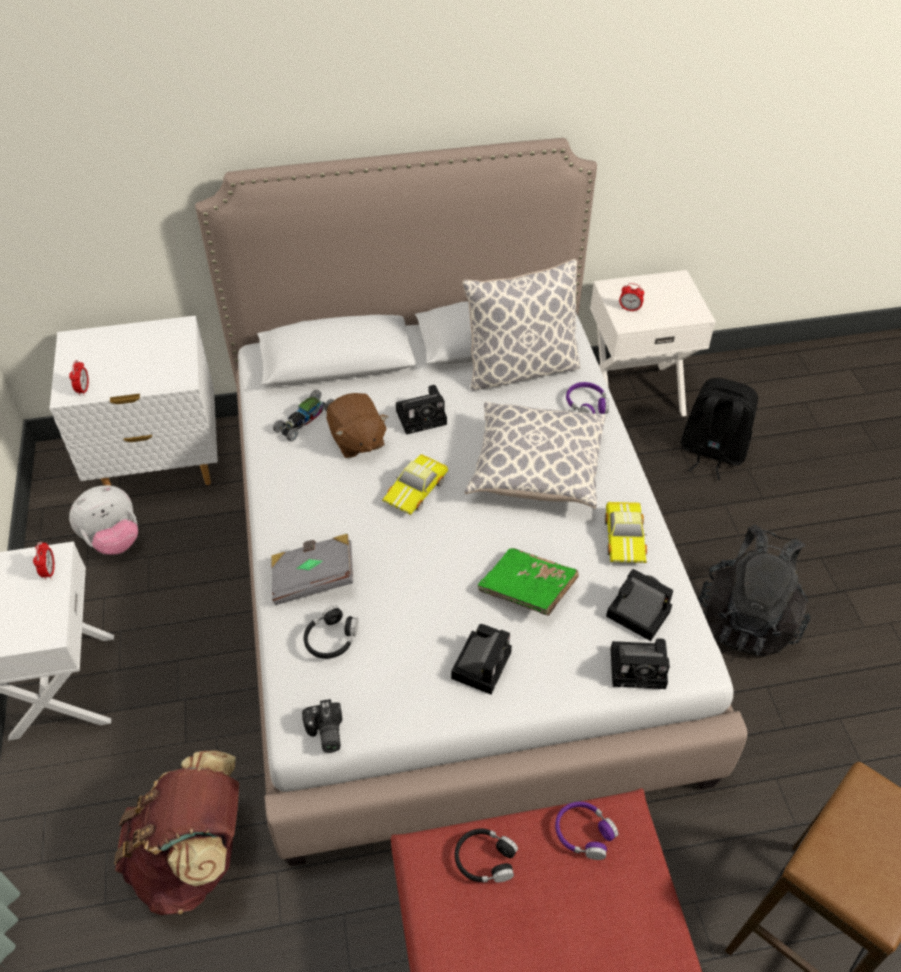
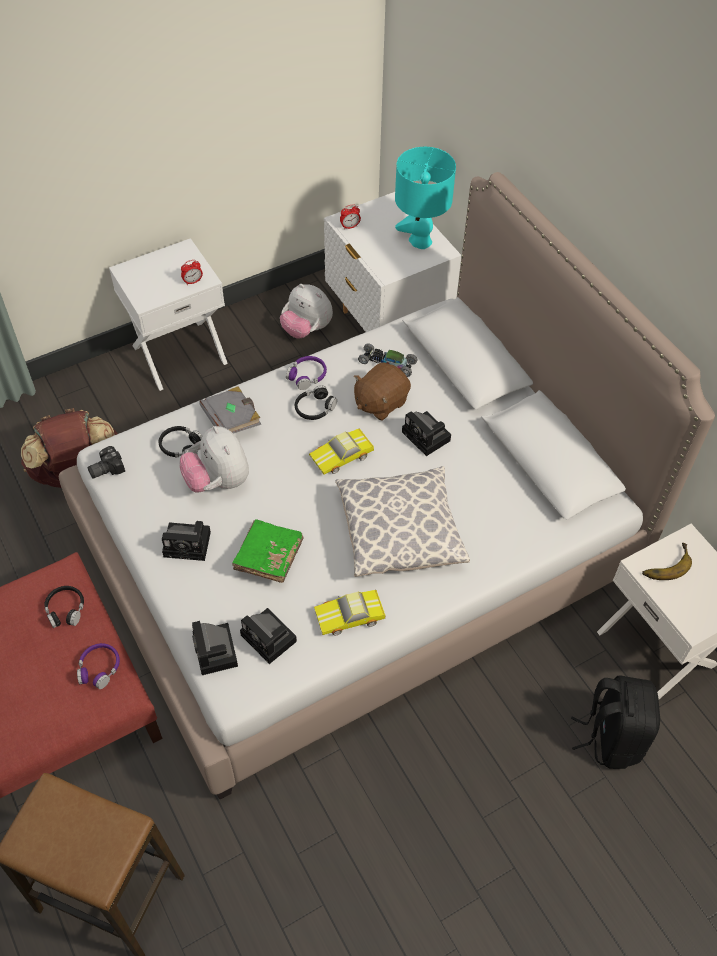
camera: 70 degrees right, 5 degrees up
(151, 339) = (420, 241): none -> turquoise table lamp
(336, 497) = (315, 408): none -> black headphones
(402, 612) = (218, 481): none -> plush toy
(417, 490) = (342, 456): toy car -> toy car turned 45 degrees counterclockwise
(520, 368) = (523, 491): pillow -> none
(586, 405) = (501, 553): purple headphones -> purple headphones (307, 376)
(629, 309) = (664, 563): alarm clock -> banana
(635, 613) = (270, 639): camera -> camera turned 120 degrees clockwise
(747, 618) = (408, 803): black backpack -> none

